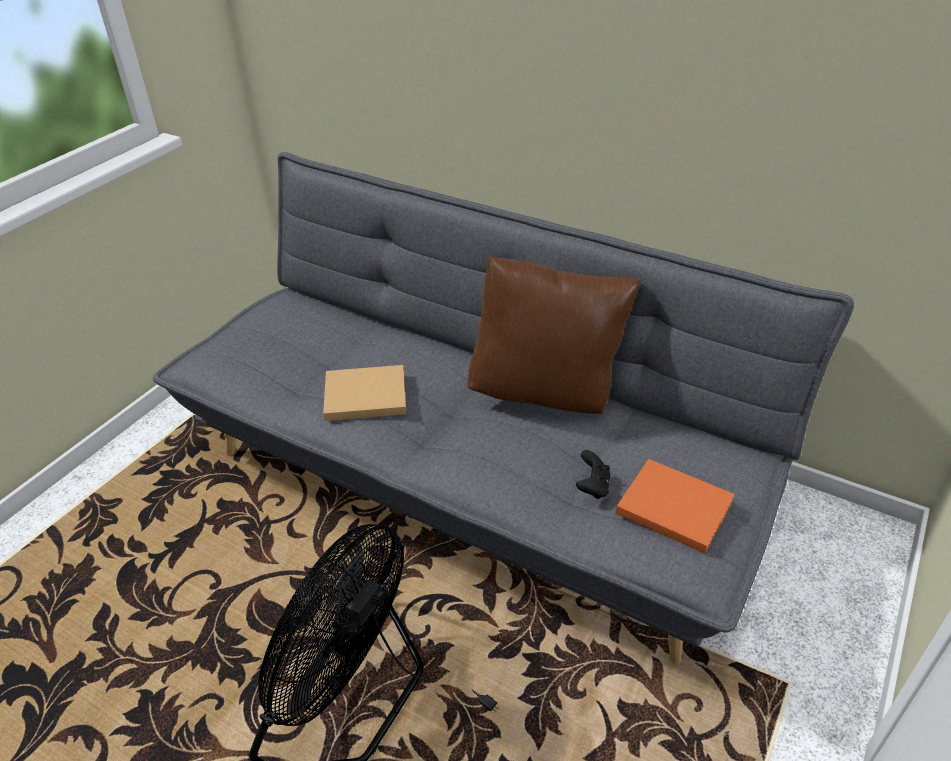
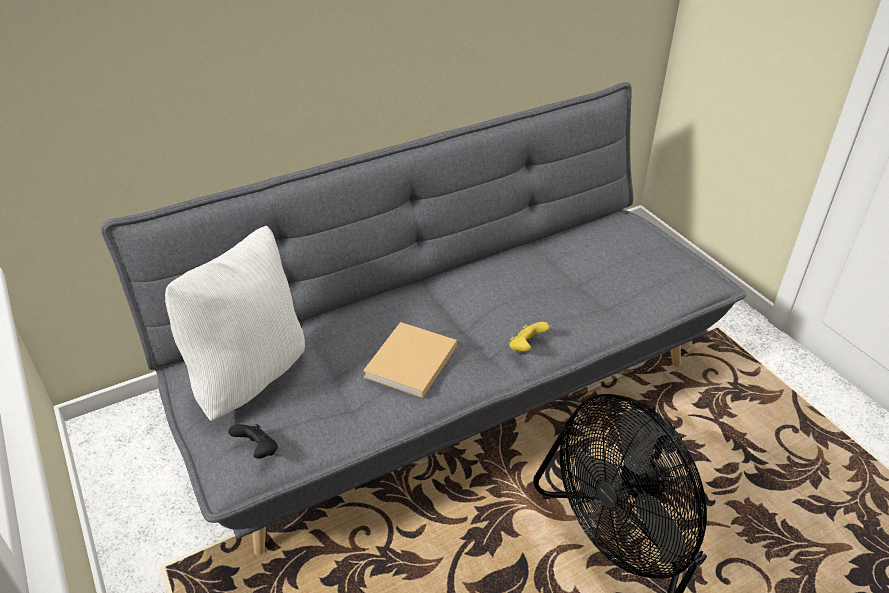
camera: 60 degrees left, 0 degrees up
(296, 325) = (250, 376): none -> white pillow
(441, 459) = (526, 347): none -> yellow game controller
(546, 394) = (491, 269): brown pillow -> none
(592, 487) = (604, 289): black game controller -> black game controller (258, 451)
(671, 506) = (649, 264): orange book -> none

